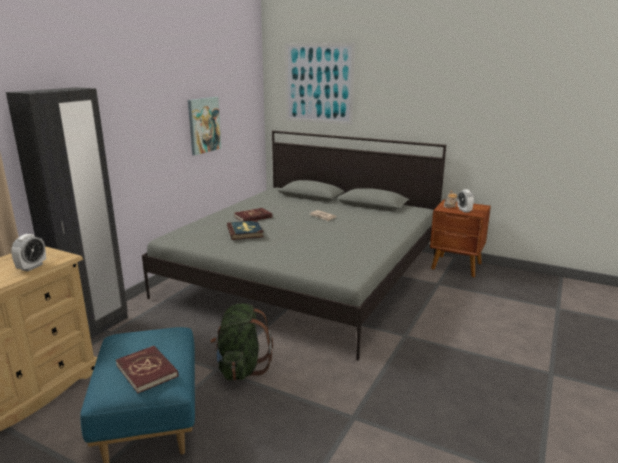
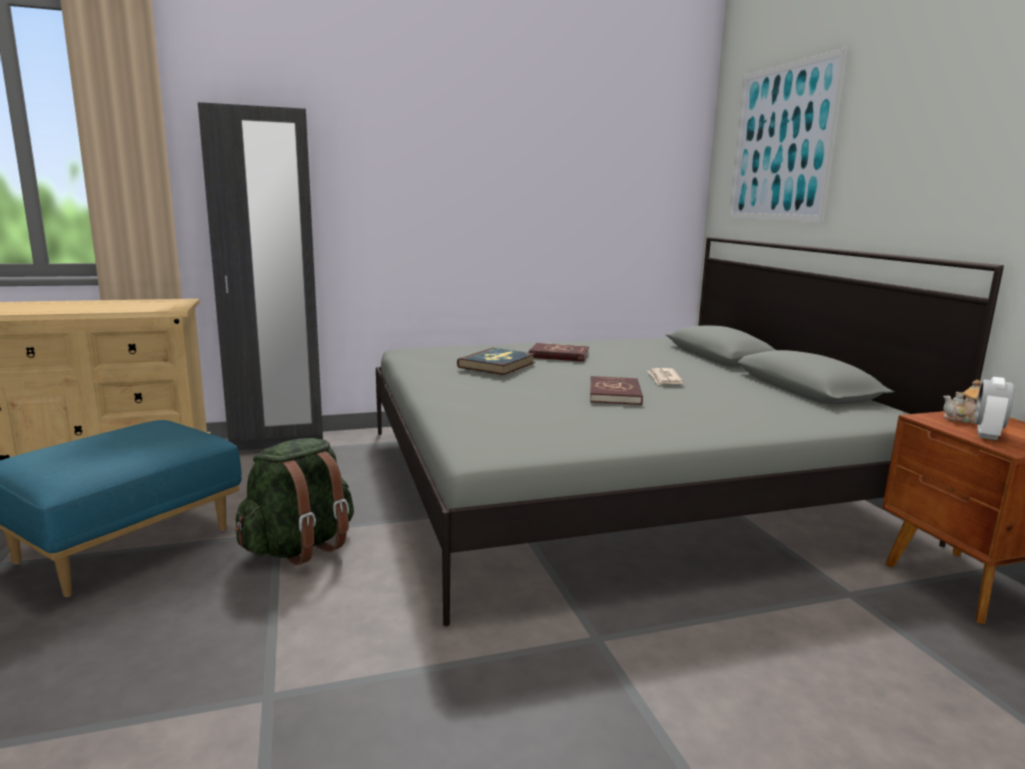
camera: 45 degrees right, 5 degrees down
(32, 267) = (130, 308): alarm clock -> none
(147, 371) = (79, 457): red book -> red book (615, 394)
(203, 125) = (548, 204): picture -> none

